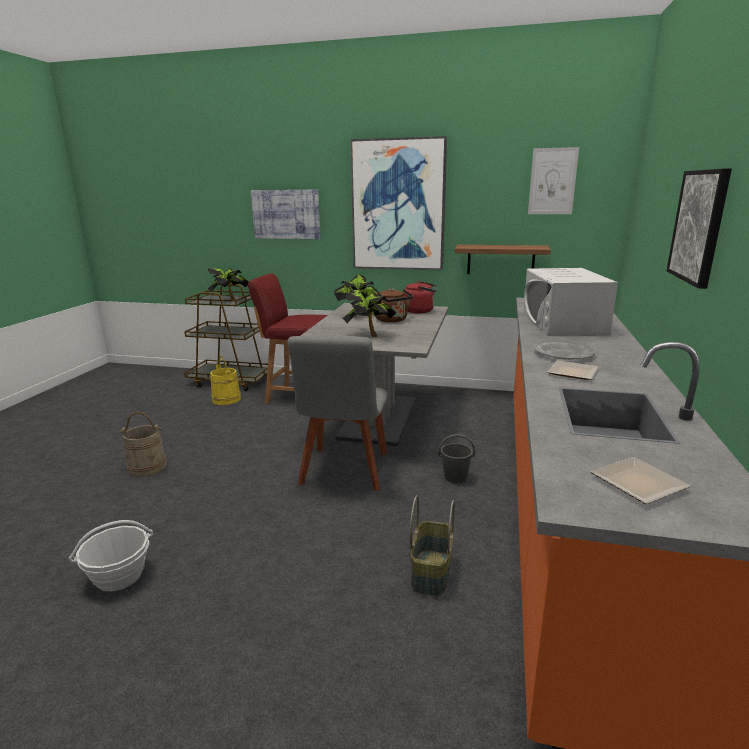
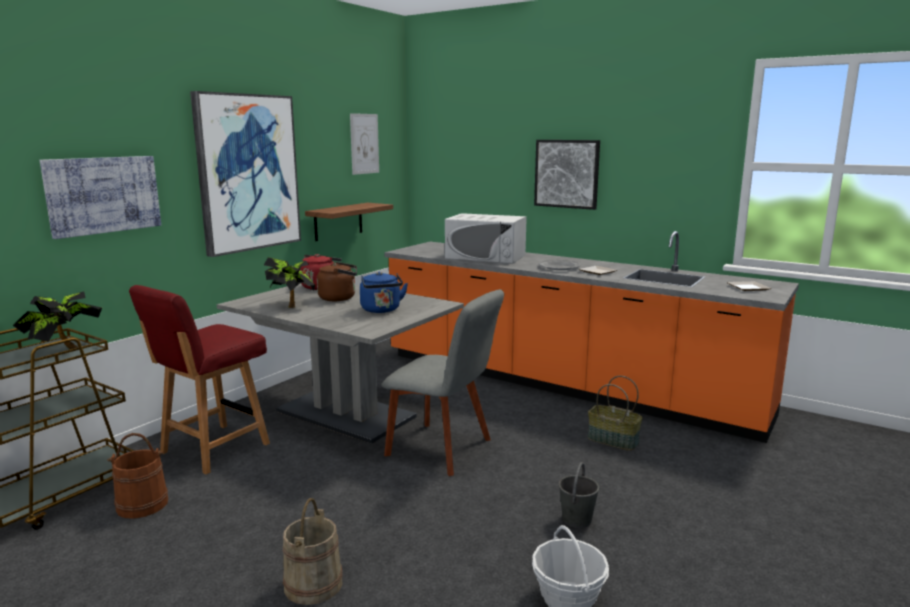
camera: 70 degrees left, 5 degrees down
(226, 399) = (142, 505): yellow bucket -> brown bucket
(369, 335) = (381, 310): potted plant -> blue kettle
(455, 477) = (492, 406): grey bucket -> grey bucket (576, 520)

